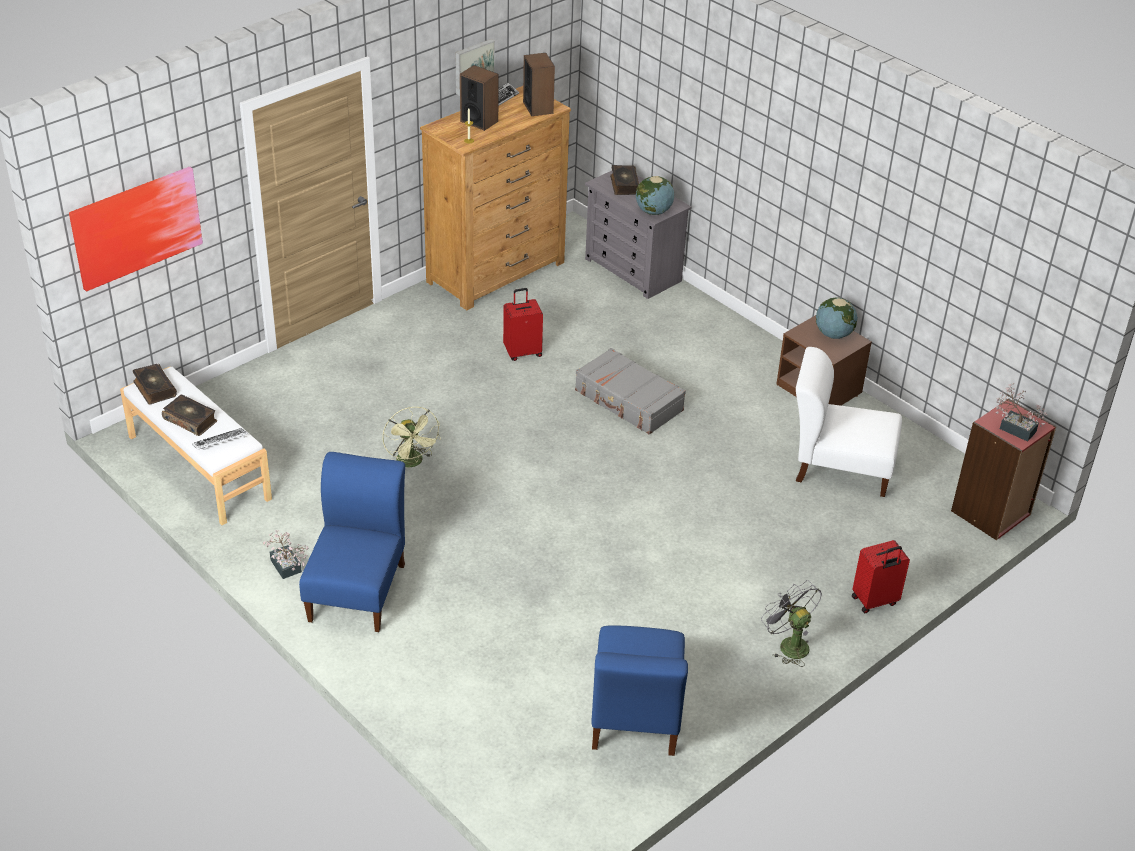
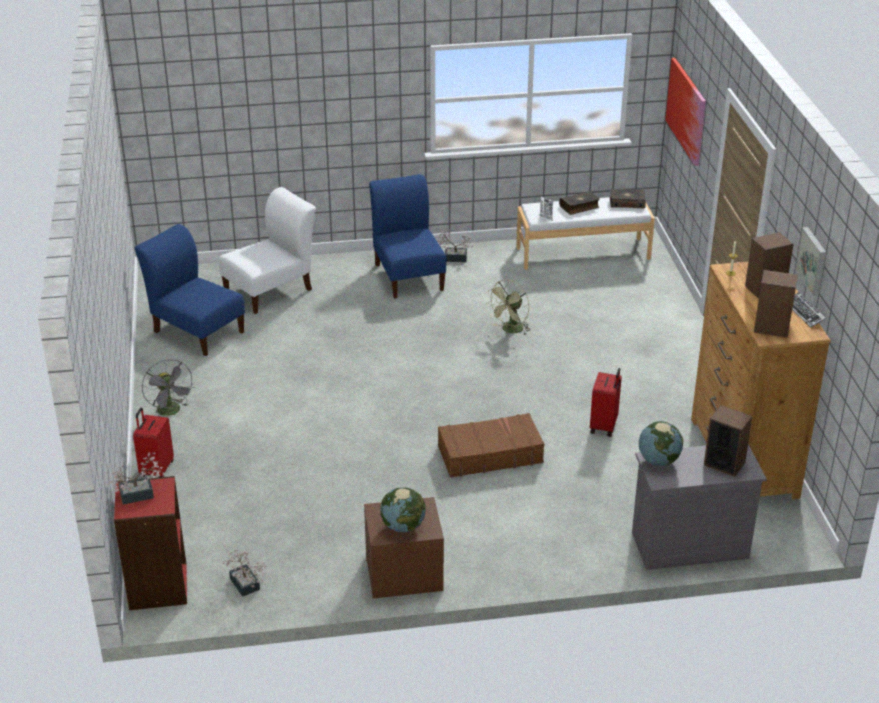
camera: 125 degrees right, 5 degrees down
(358, 588) = (408, 275): blue chair -> blue chair turned 150 degrees counterclockwise
(412, 463) = (510, 330): green fan -> green fan turned 60 degrees counterclockwise
(624, 185) = (724, 463): book -> speaker
(628, 401) = (489, 454): grey suitcase -> brown suitcase
(788, 644) = (171, 412): grey fan -> grey fan turned 60 degrees clockwise
(838, 467) = (299, 529): white chair -> white chair (271, 290)
(930, 464) = (246, 586): none -> potted plant

